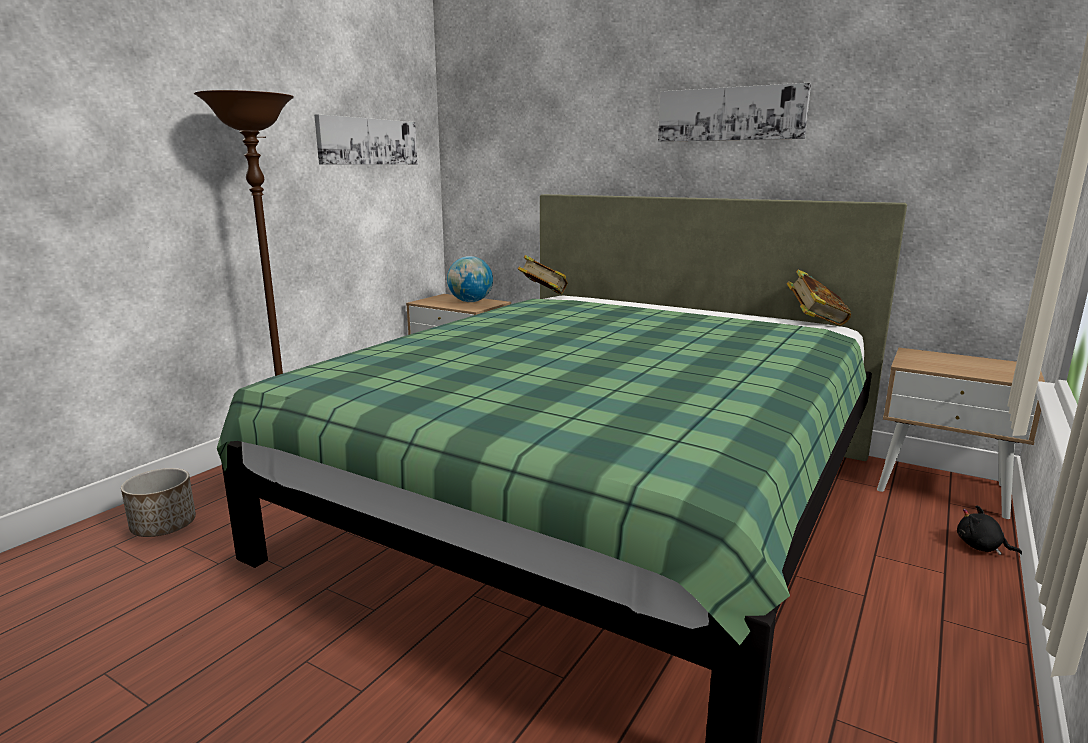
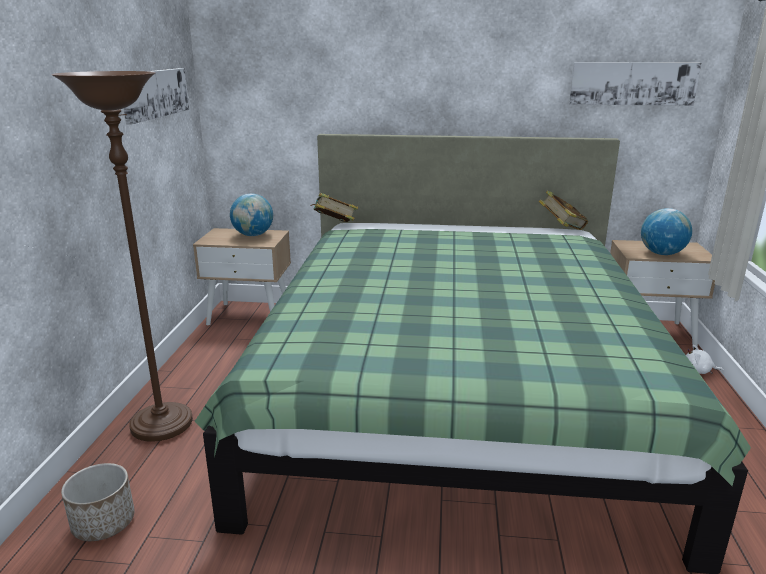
camera: 25 degrees left, 5 degrees up
(730, 114) = (486, 69): picture -> picture (632, 83)
(956, 368) = (662, 253): none -> globe
(981, 547) = (699, 371): black plush toy -> white plush toy

